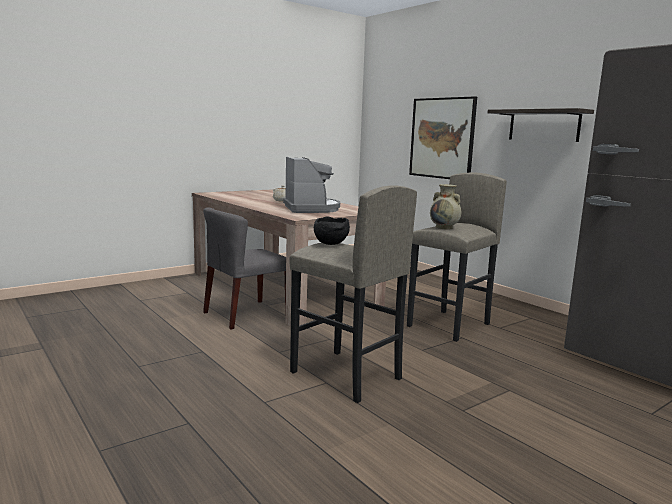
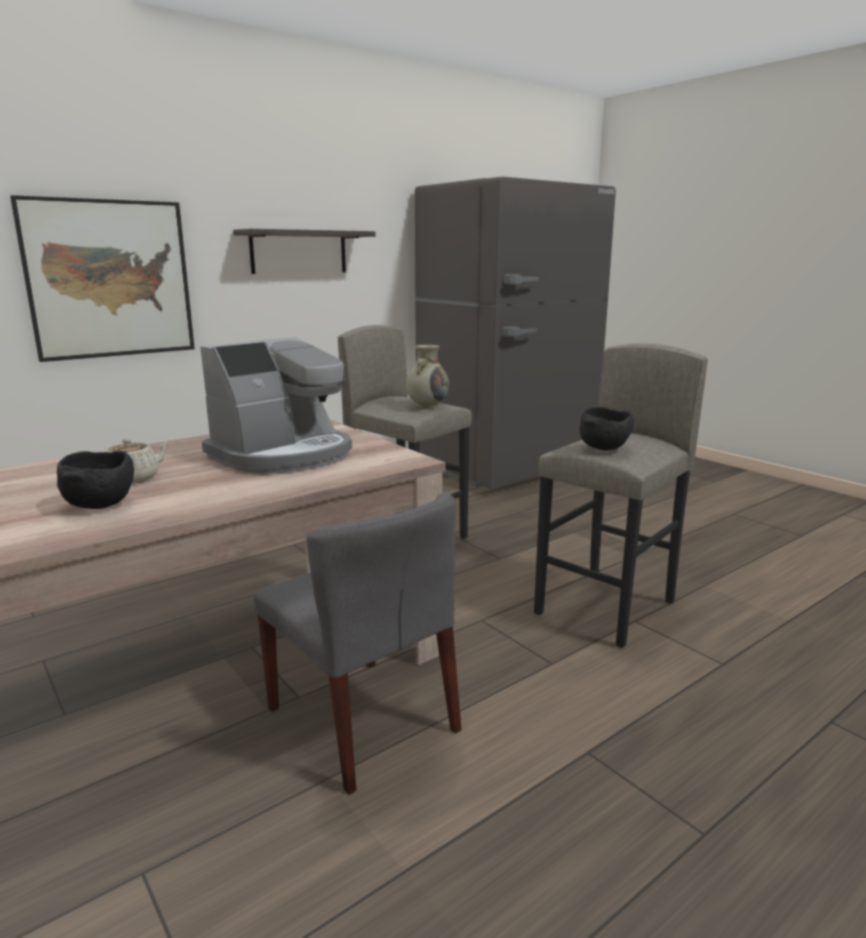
camera: 90 degrees left, 5 degrees up
(254, 200) = (101, 505): none -> black bowl
(311, 209) = (284, 455): coffee machine -> coffee machine turned 150 degrees clockwise

